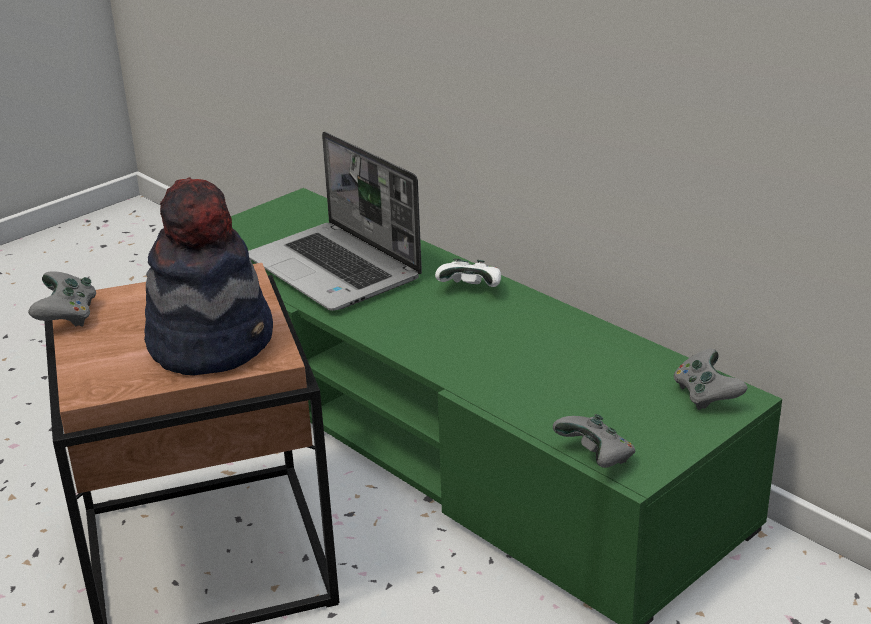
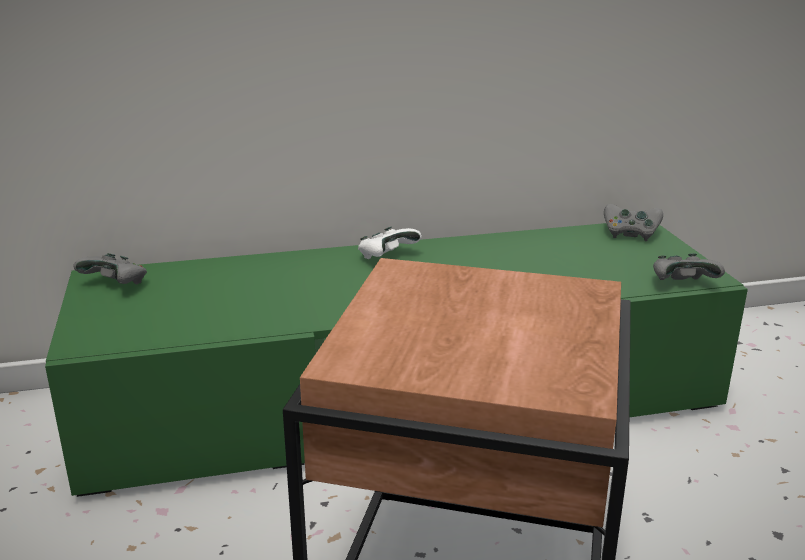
camera: 60 degrees left, 5 degrees down
(67, 317) = (373, 374): grey game controller -> grey game controller (116, 285)
(212, 342) = (531, 309): hat -> none
(336, 270) = (267, 296): laptop -> none

